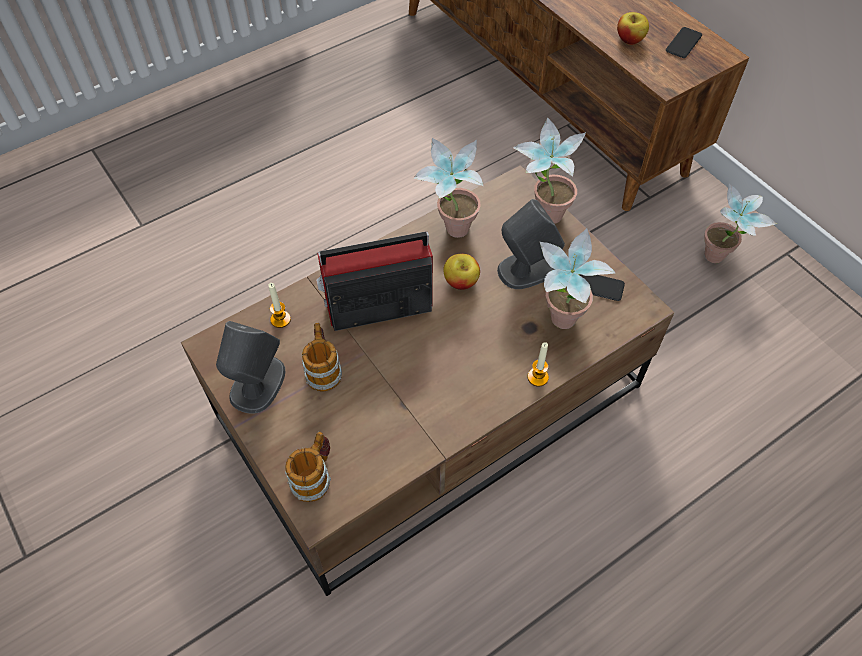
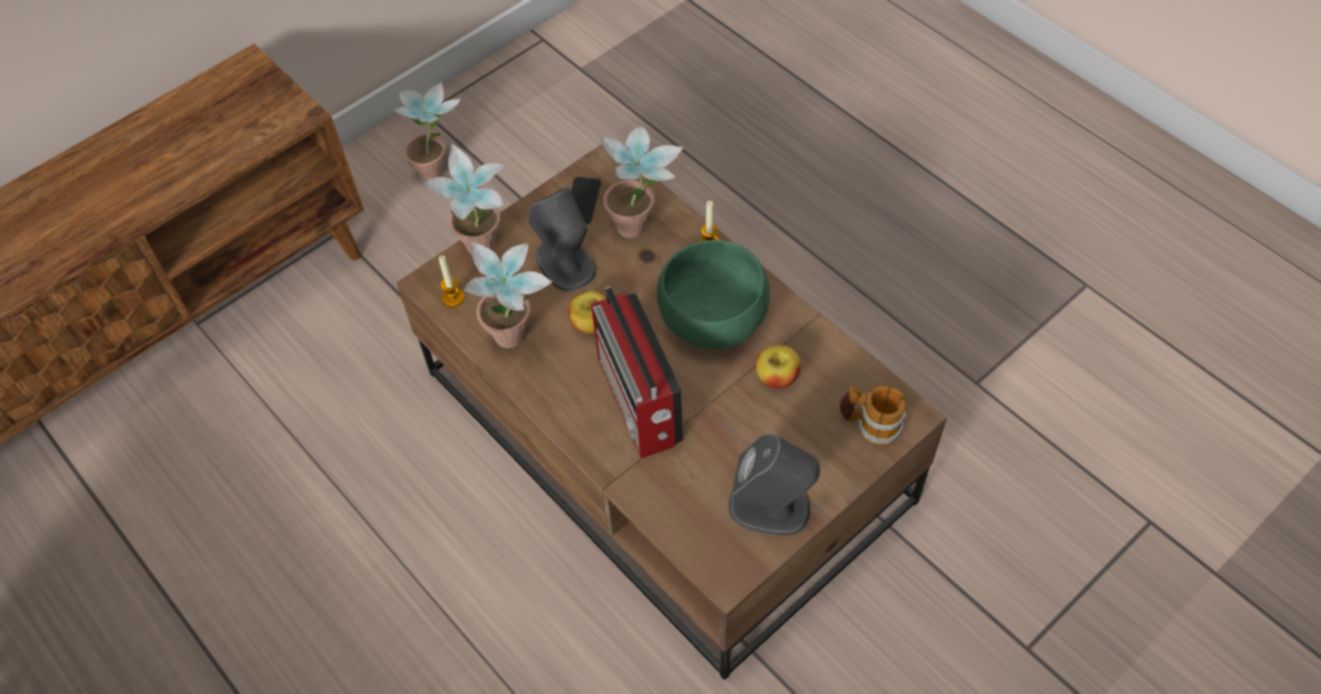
camera: 95 degrees left, 0 degrees up
(280, 319) = (673, 504): candle -> candle (453, 297)
(323, 369) = (736, 443): mug -> none
(452, 369) = (713, 319): none -> green bowl
(630, 39) = (211, 150): apple -> apple (777, 377)
(683, 43) = (223, 99): phone -> none

